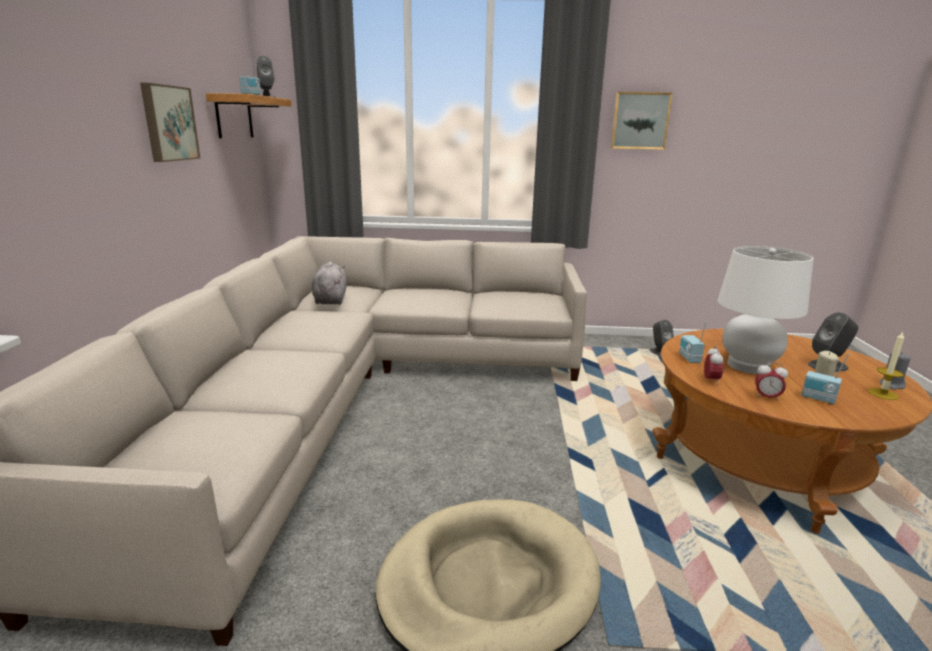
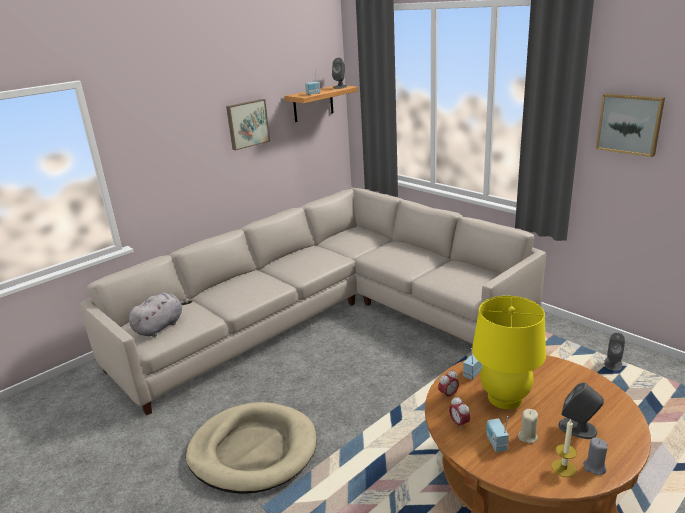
camera: 45 degrees right, 5 degrees up
(330, 299) = (341, 242): grey plush toy -> grey plush toy (161, 326)
(748, 366) = (505, 398): white table lamp -> yellow table lamp

